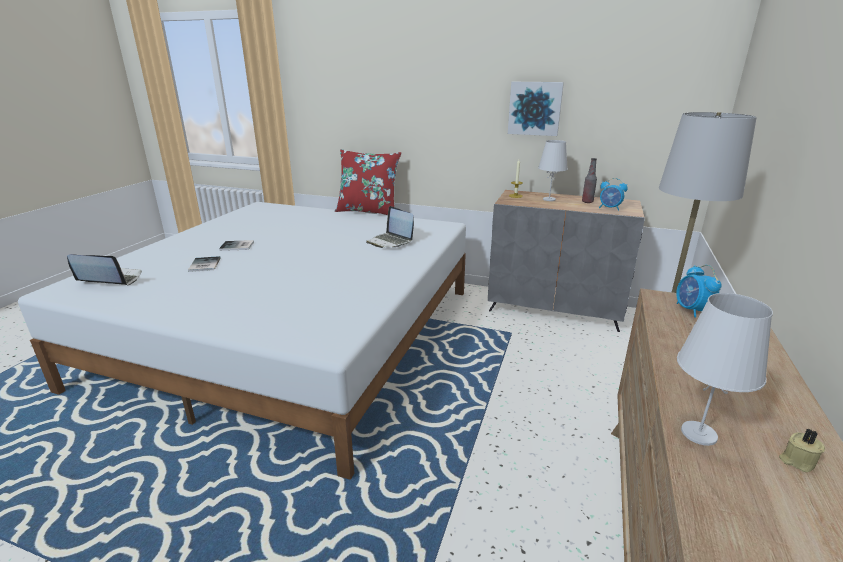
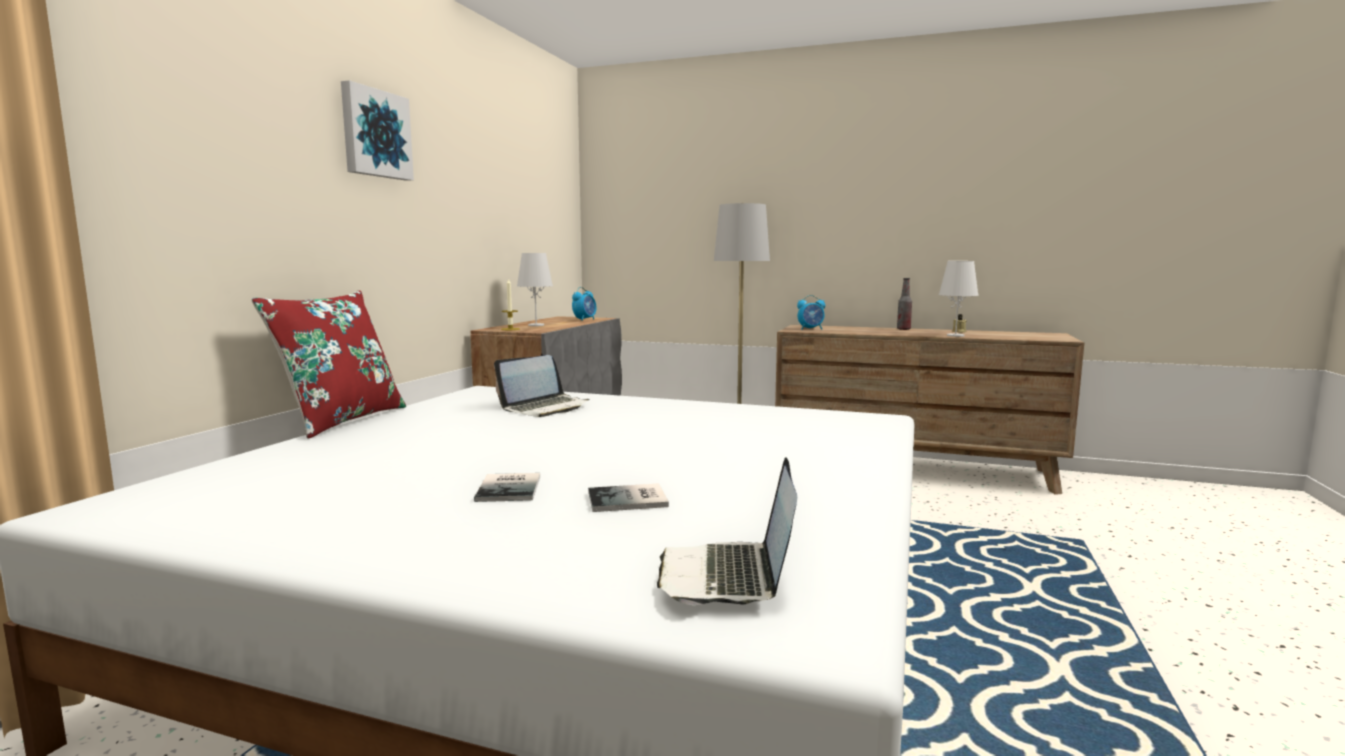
camera: 90 degrees left, 15 degrees down
(535, 108) = (480, 216): picture -> picture (375, 134)
(587, 202) = (556, 321): bottle -> bottle (903, 329)

